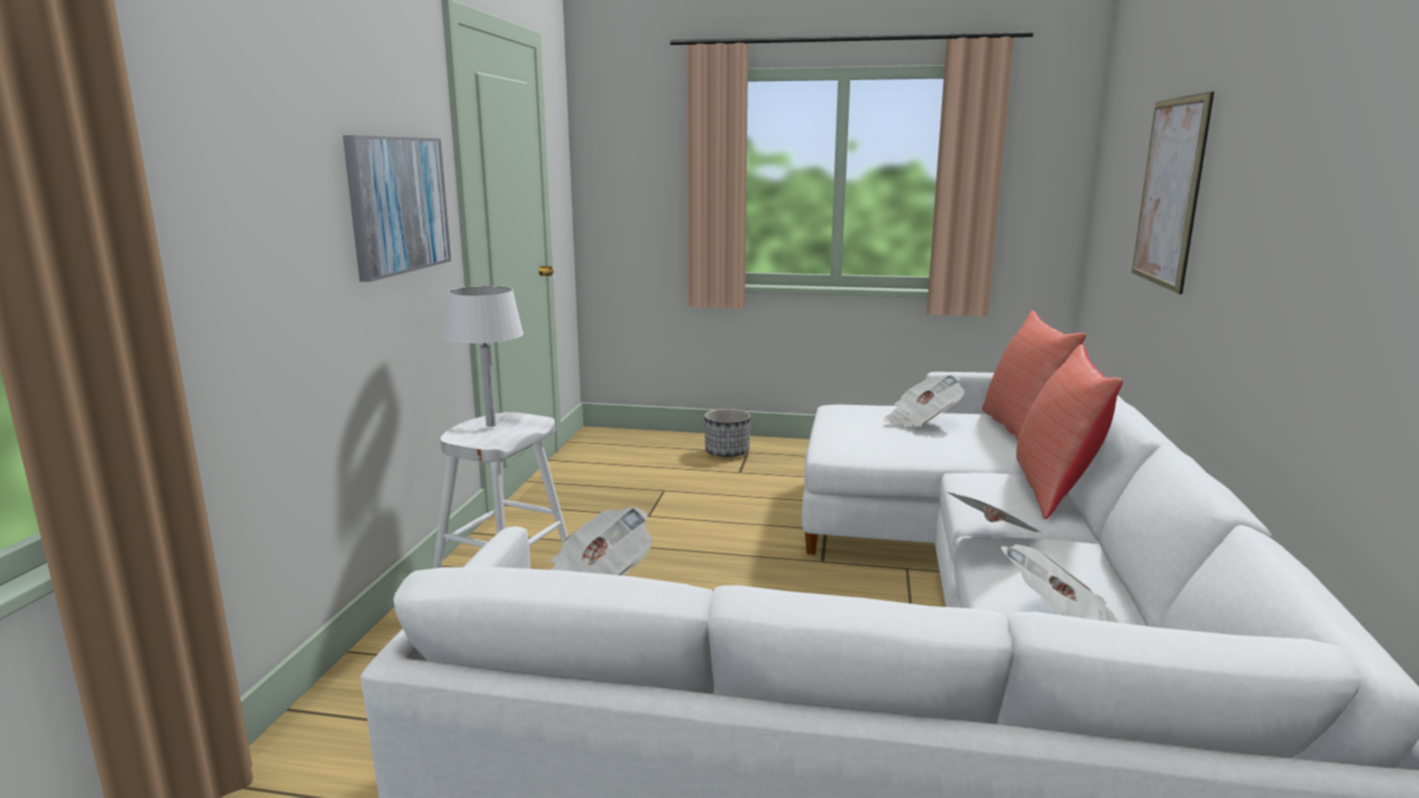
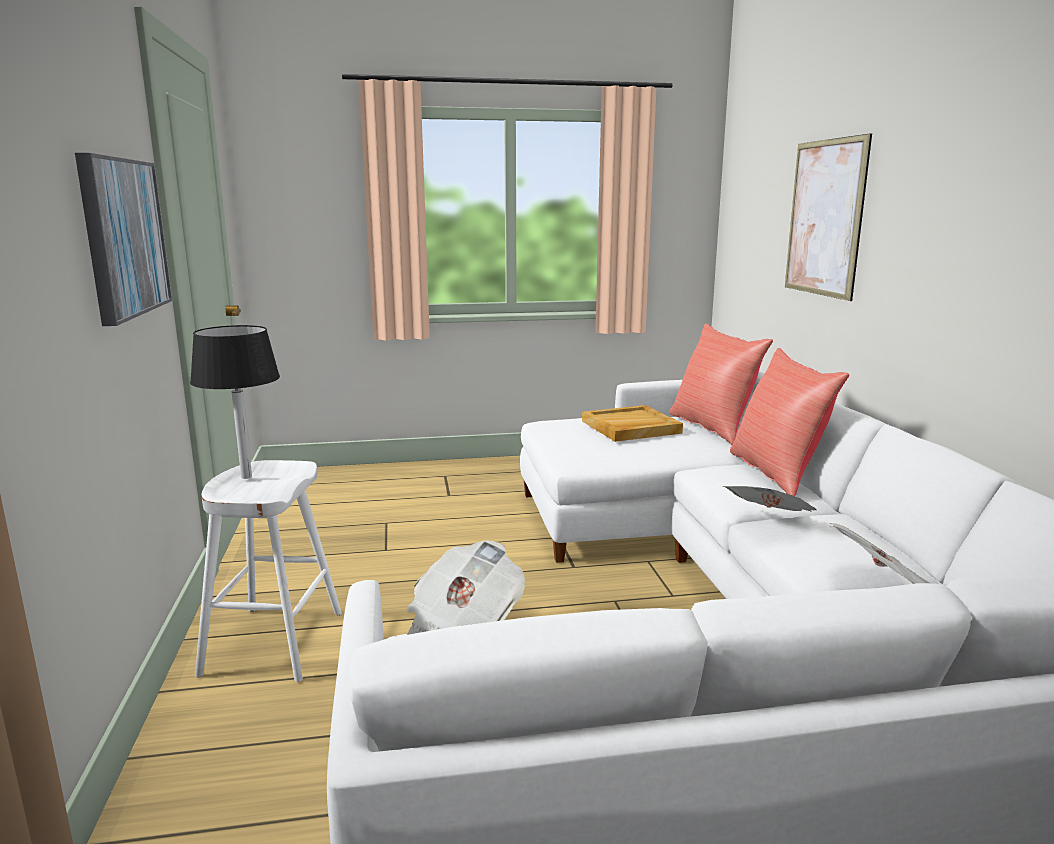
camera: 20 degrees left, 0 degrees up
(491, 425) = (246, 476): white table lamp -> black table lamp
(727, 452) = (426, 478): planter -> none
(921, 420) = (630, 427): newspaper -> beige tray

